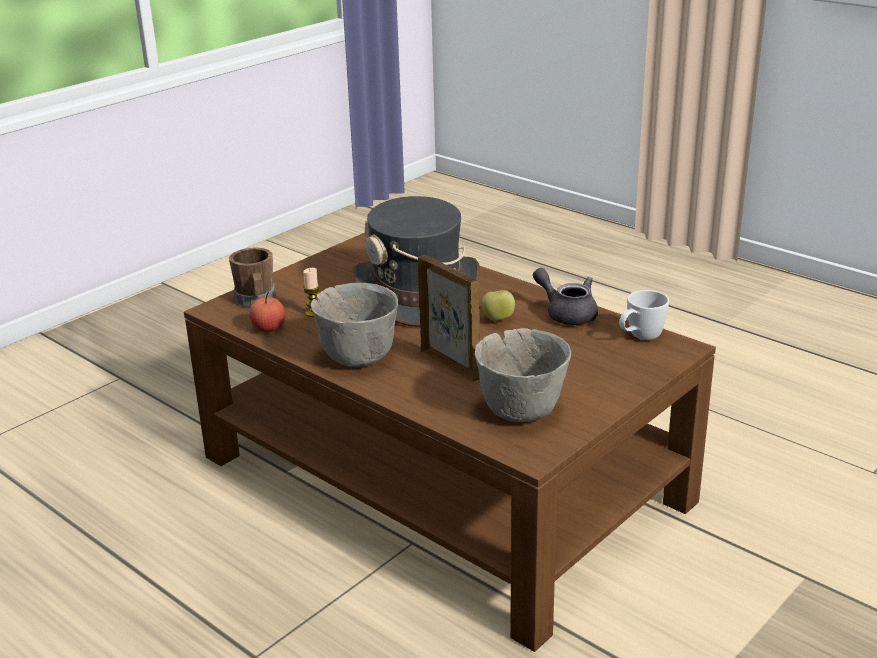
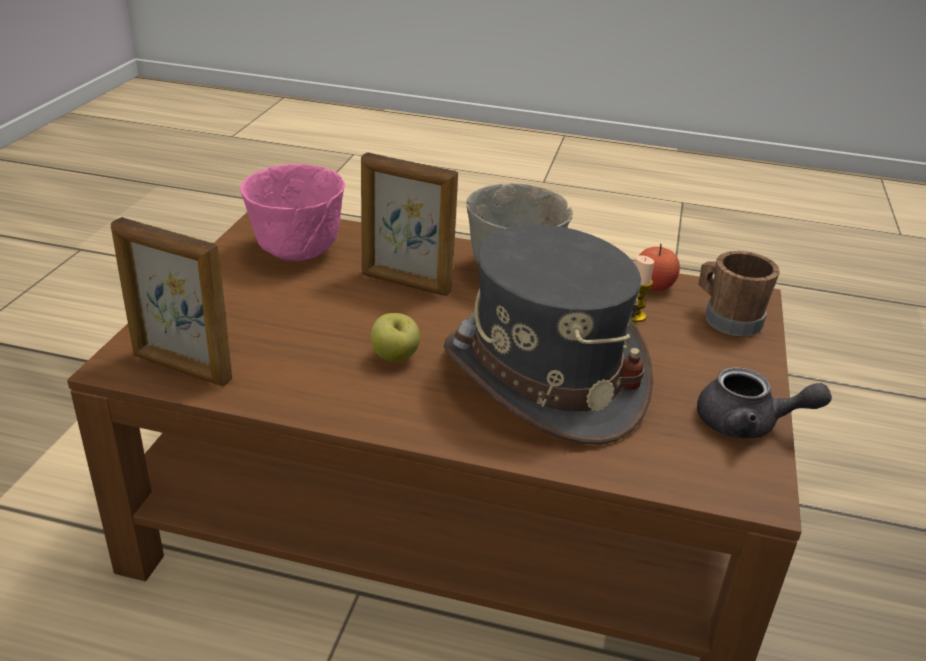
camera: 150 degrees right, 5 degrees up
(521, 410) = (298, 252): grey bowl -> pink bowl
(567, 313) = (302, 390): grey teapot -> grey teapot (748, 424)
(640, 338) = (181, 368): white mug -> picture frame

